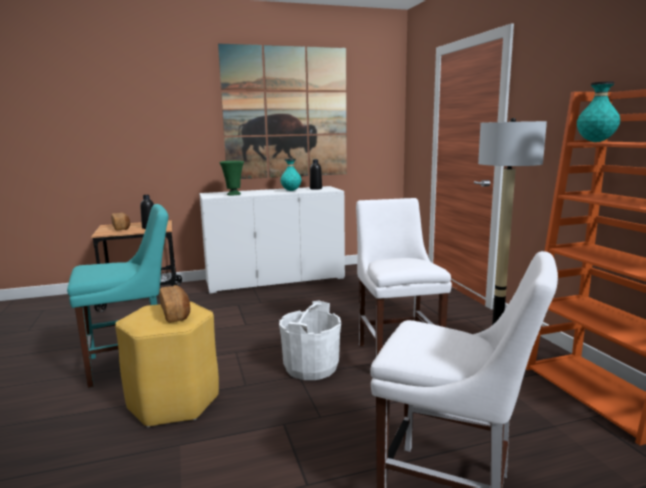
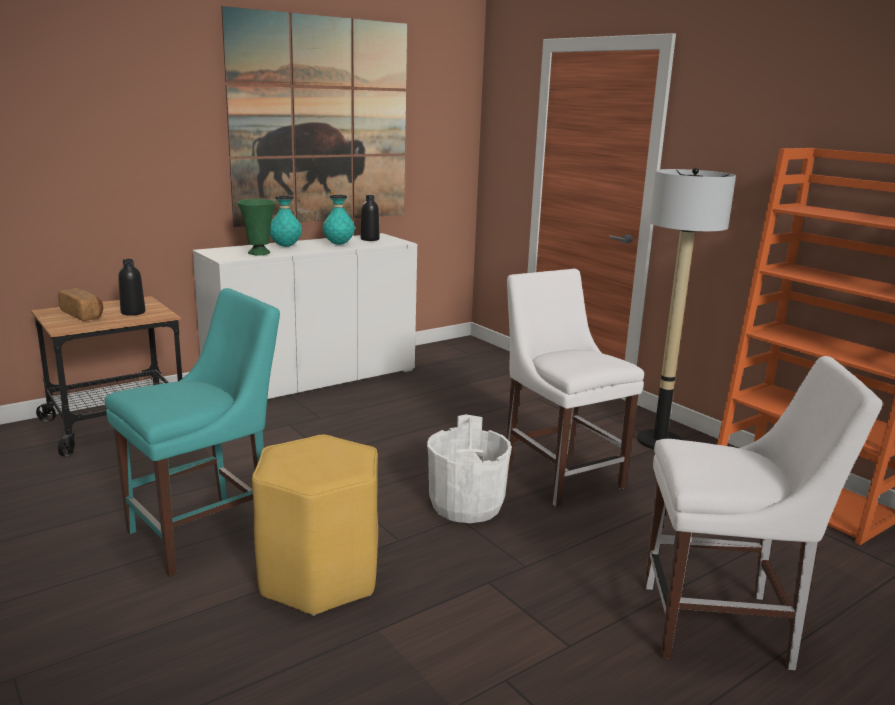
camera: 20 degrees left, 5 degrees up
(176, 313) = (330, 455): bread -> none
(595, 142) = (804, 209): turquoise vase -> turquoise vase (285, 246)

